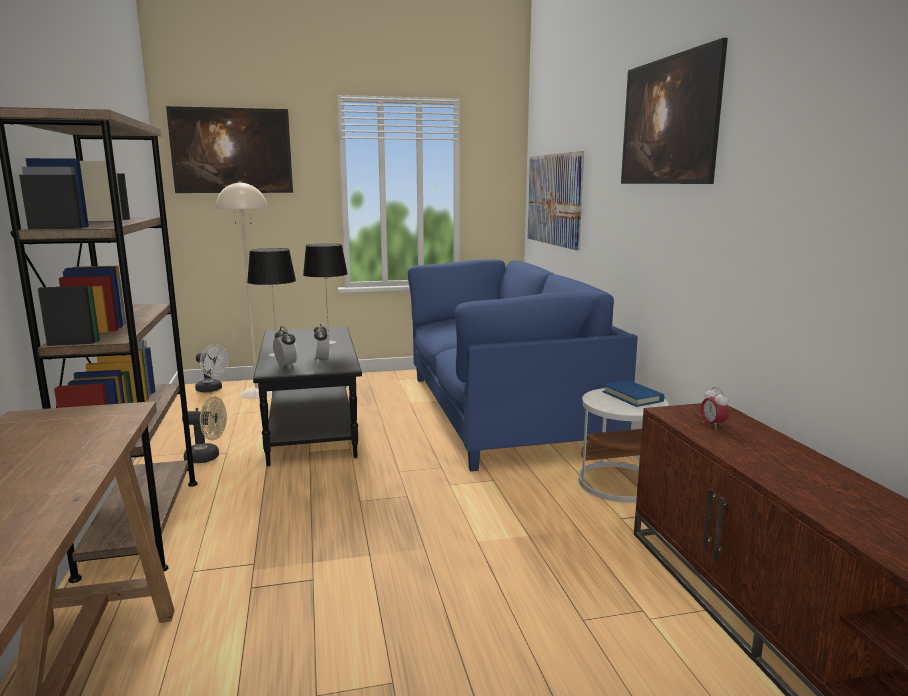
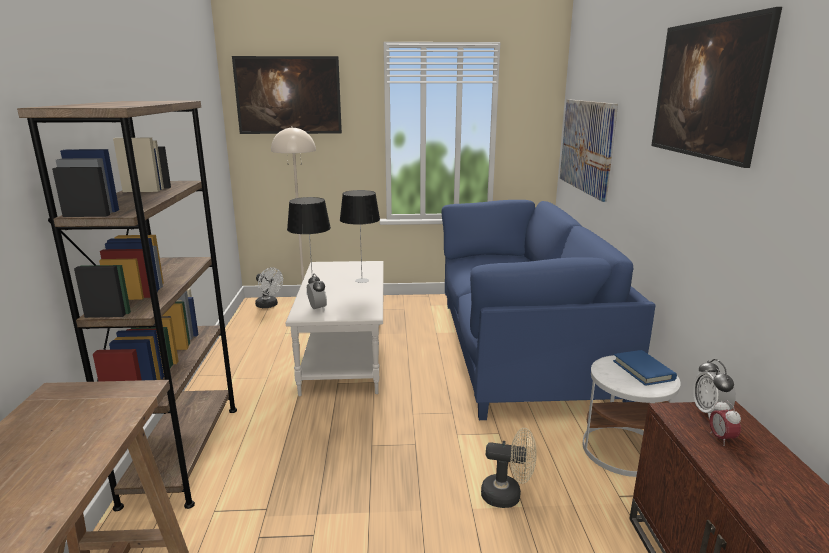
camera: 10 degrees right, 5 degrees up
(208, 457) = (251, 381): beige fan -> beige fan (507, 495)
(313, 428) = (345, 356): black coffee table -> white coffee table
(322, 360) = (350, 304): alarm clock -> alarm clock (709, 412)

